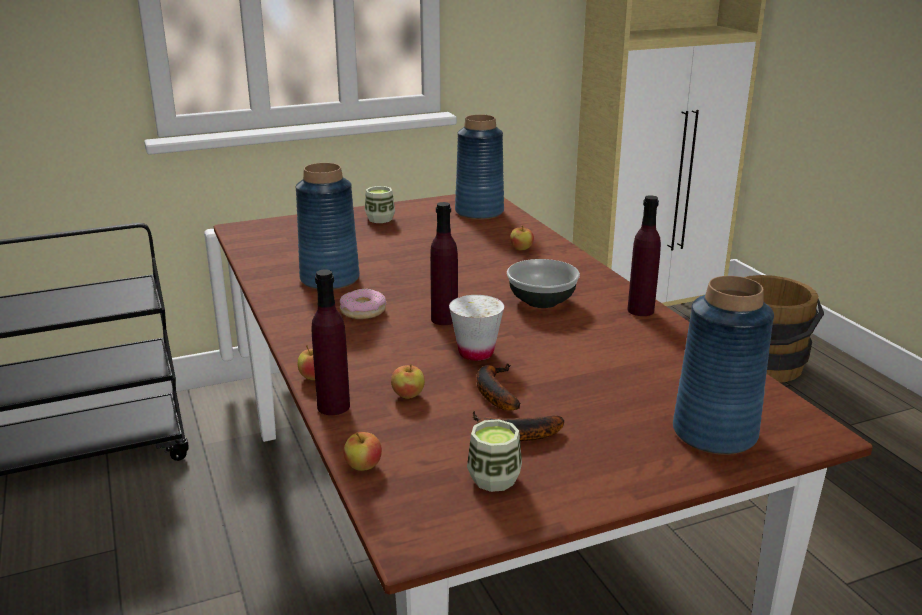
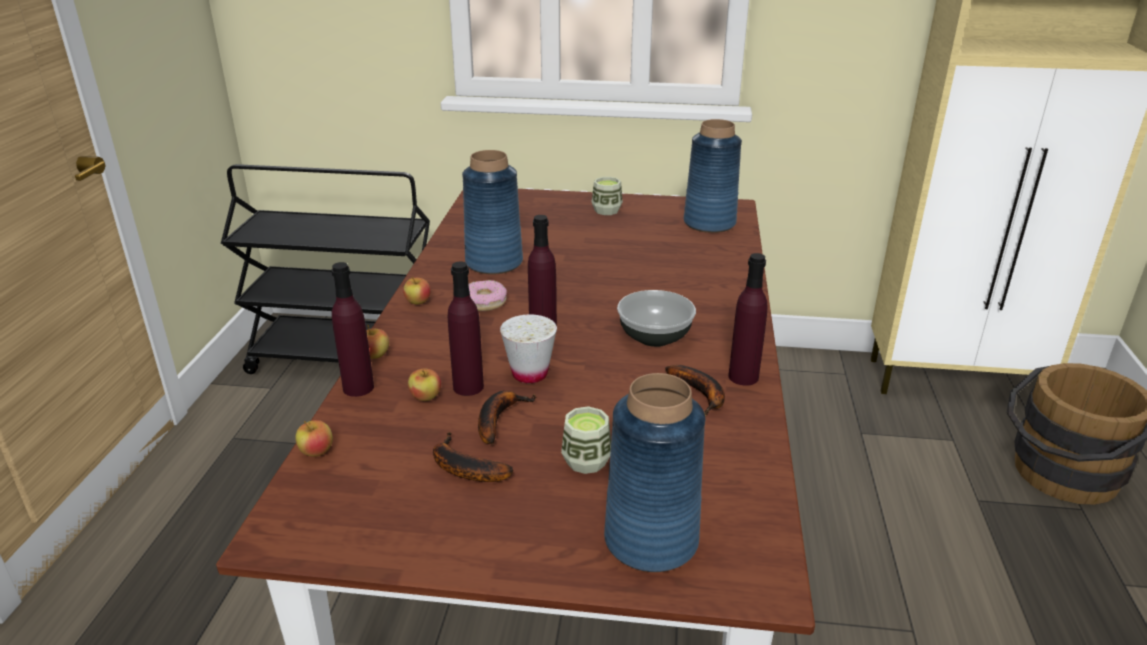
camera: 30 degrees right, 5 degrees up
(435, 376) = (468, 387): none -> purple bottle
(494, 479) = (398, 505): cup -> cup (586, 461)
(521, 249) = (703, 274): apple -> apple (418, 302)
(626, 330) = (701, 395): none -> banana

